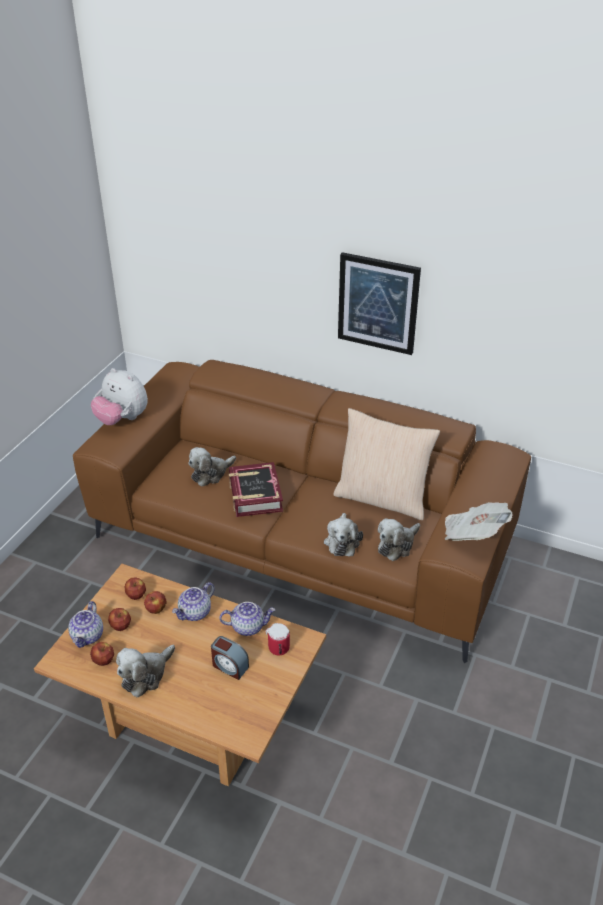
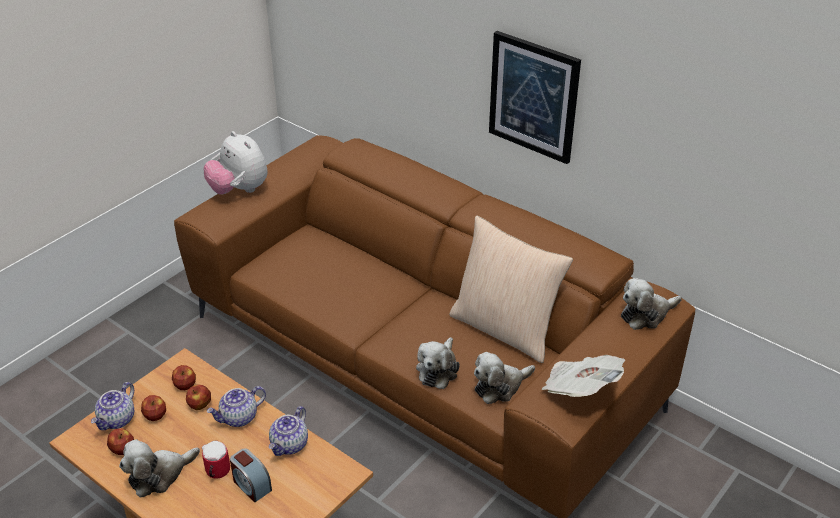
camera: 15 degrees right, 0 degrees up
(210, 474) = (322, 267): plush toy -> plush toy (646, 314)
(248, 626) = (290, 445): teapot -> teapot turned 105 degrees clockwise
(255, 495) = (361, 299): book -> none
(278, 650) = (311, 478): mug -> mug (215, 472)

